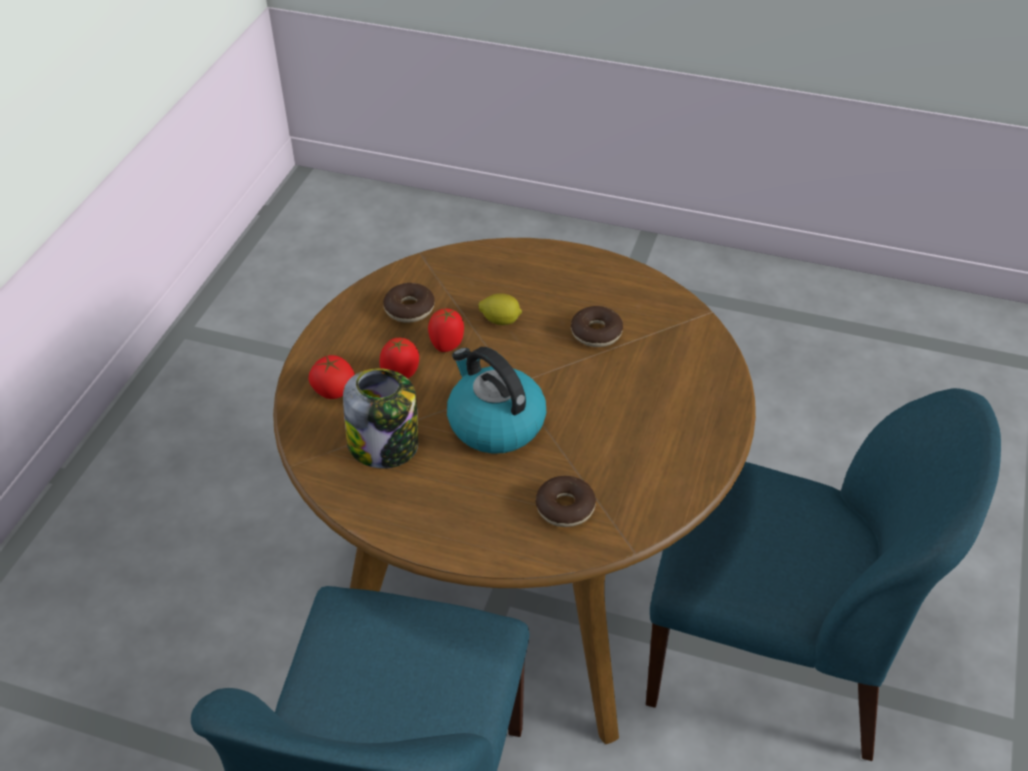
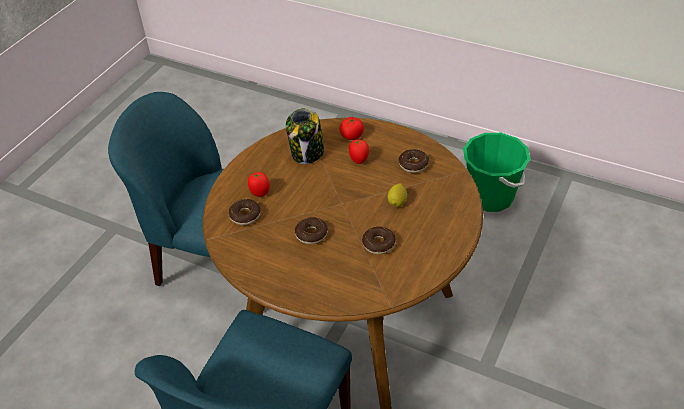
camera: 100 degrees right, 0 degrees up
(225, 419) = (490, 197): none -> green bucket
(447, 345) = (380, 178): tomato -> tomato (259, 193)
(495, 423) = (312, 193): kettle -> none
(592, 411) = (311, 234): none -> donut

